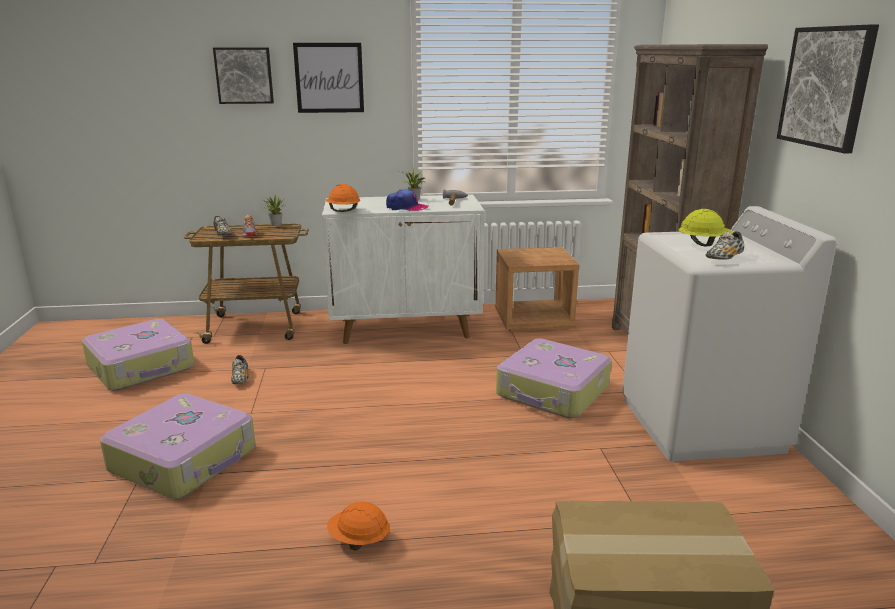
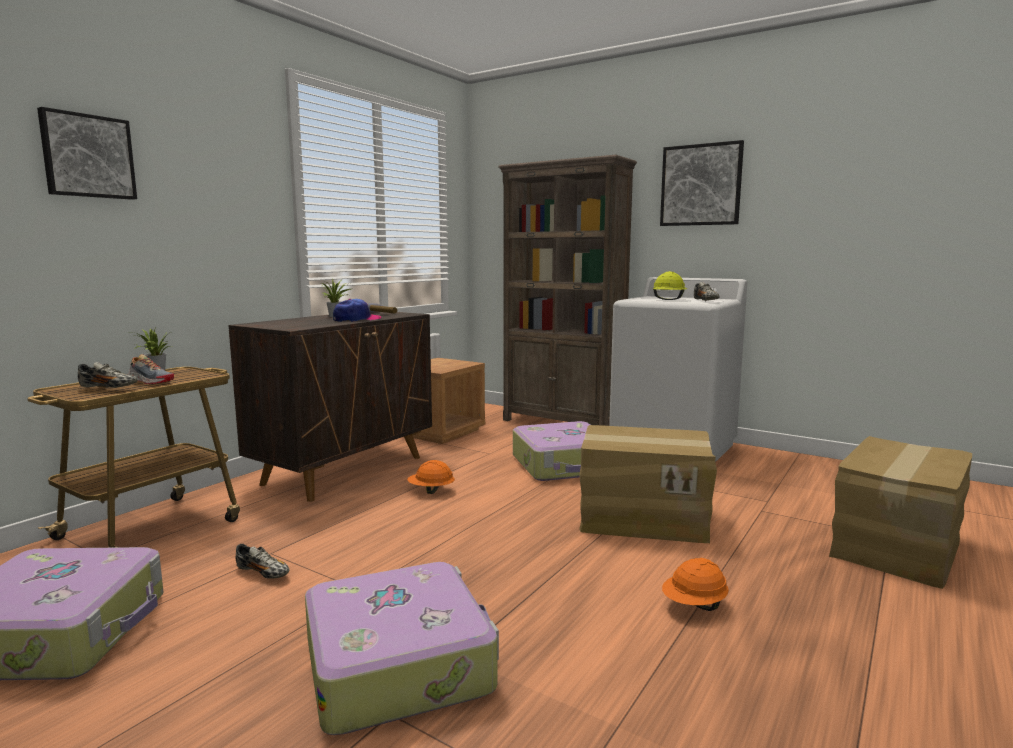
camera: 50 degrees left, 10 degrees down
(329, 78) = (205, 173): picture -> none
(343, 211) = (302, 327): orange hard hat -> orange hard hat (431, 491)
(406, 328) = (345, 470): white cabinet -> brown cabinet
(492, 467) = (643, 518): none -> cardboard box

